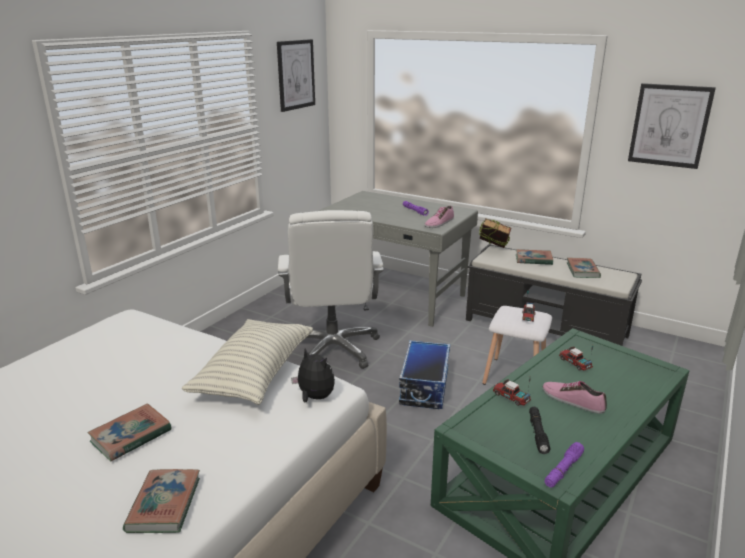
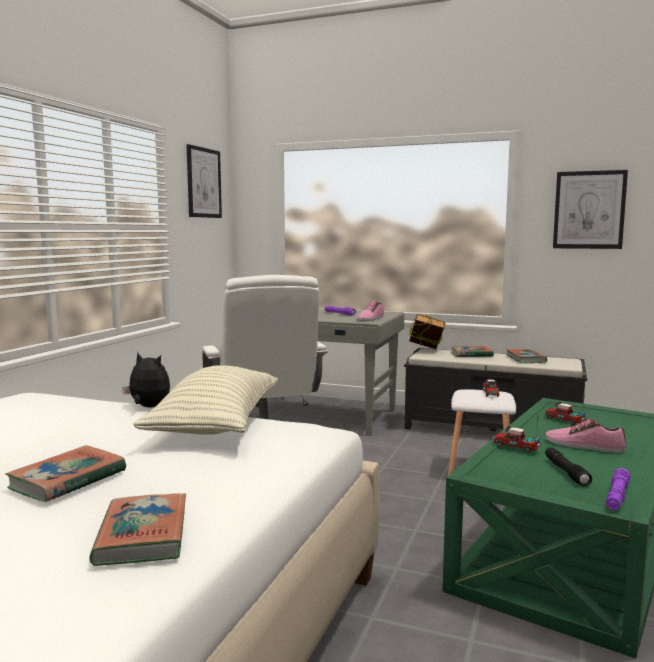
camera: 10 degrees left, 15 degrees down
(314, 397) = (303, 437): plush toy -> plush toy (148, 407)
(423, 387) = (383, 484): storage box -> none

